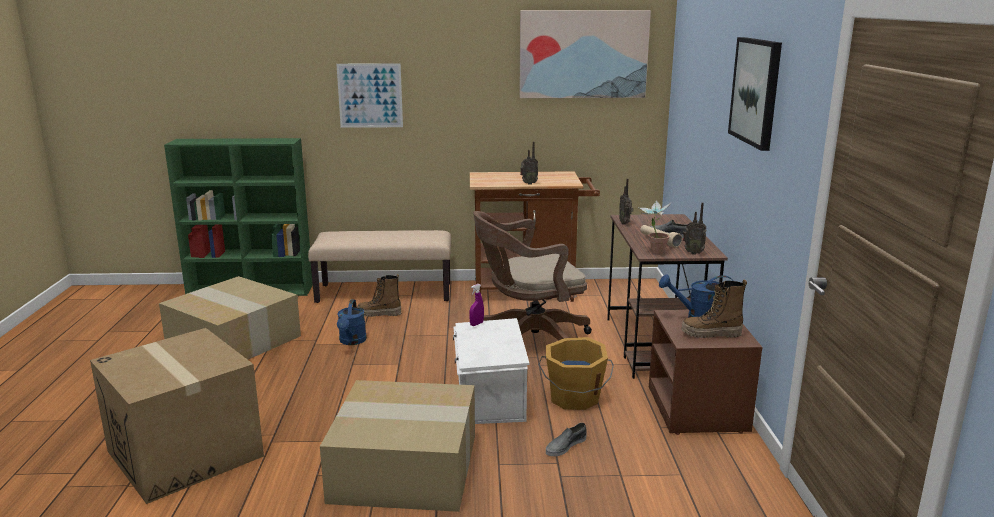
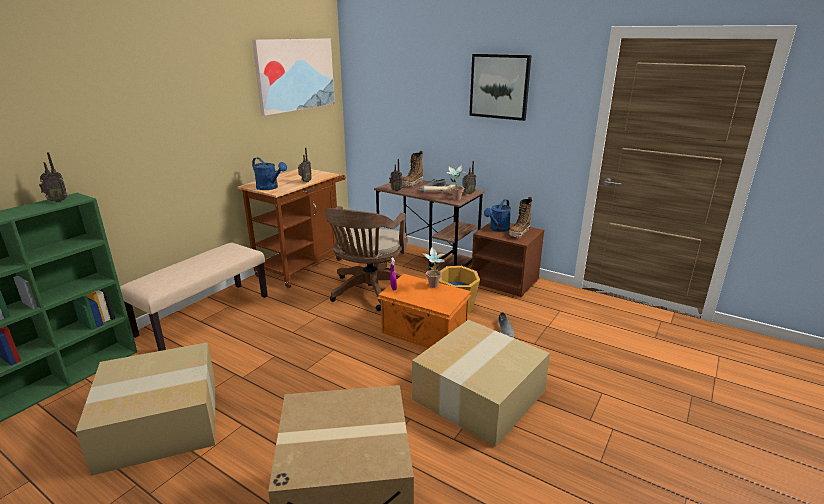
camera: 55 degrees left, 5 degrees up
(275, 140) = (57, 201): none -> radio
(352, 341) = (266, 358): blue watering can -> blue watering can (270, 188)
(370, 95) = (140, 132): picture -> none
(379, 314) = (239, 330): boot -> boot (412, 184)
(488, 397) = (424, 333): white storage box -> orange storage box
(507, 341) = (433, 287): none -> potted plant

